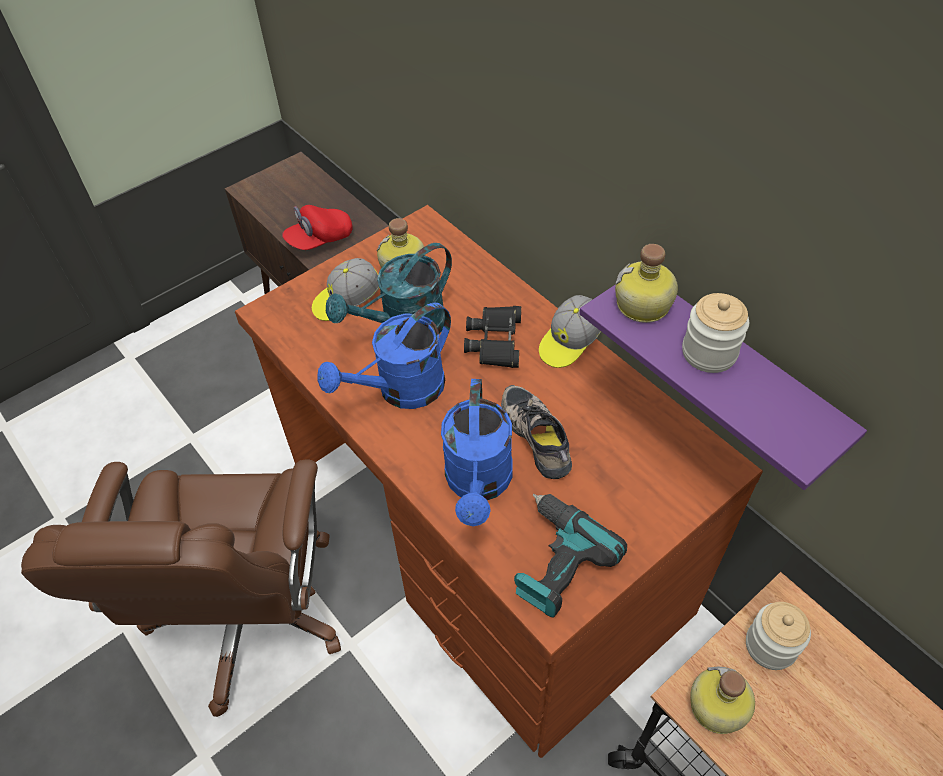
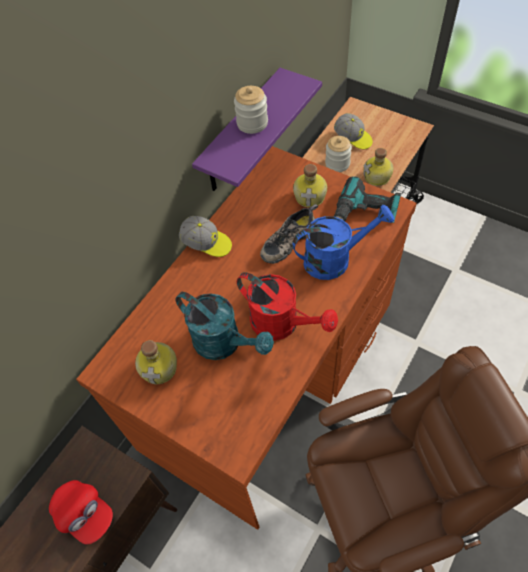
camera: 105 degrees left, 5 degrees up
(347, 300) = (207, 395): cap -> cap (353, 138)
(401, 391) = (282, 324): blue watering can -> red watering can
(496, 341) = (219, 283): black binoculars -> none
(643, 306) = (225, 155): bottle -> bottle (311, 196)

